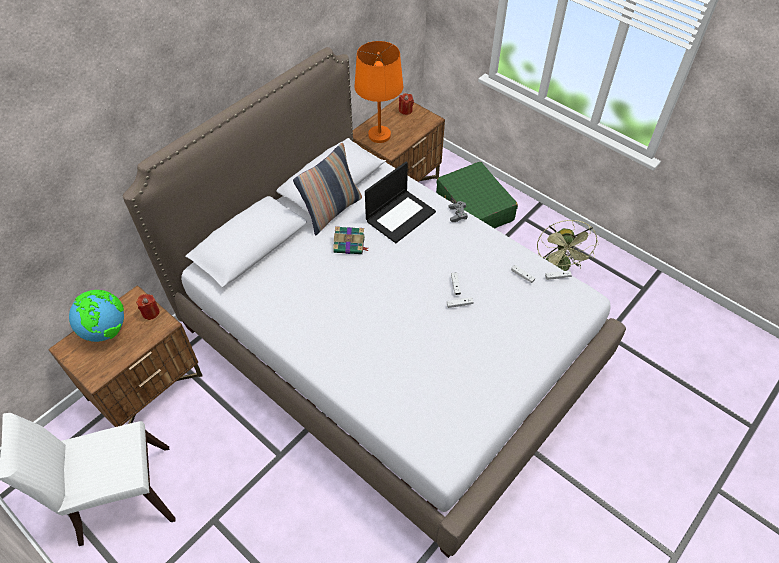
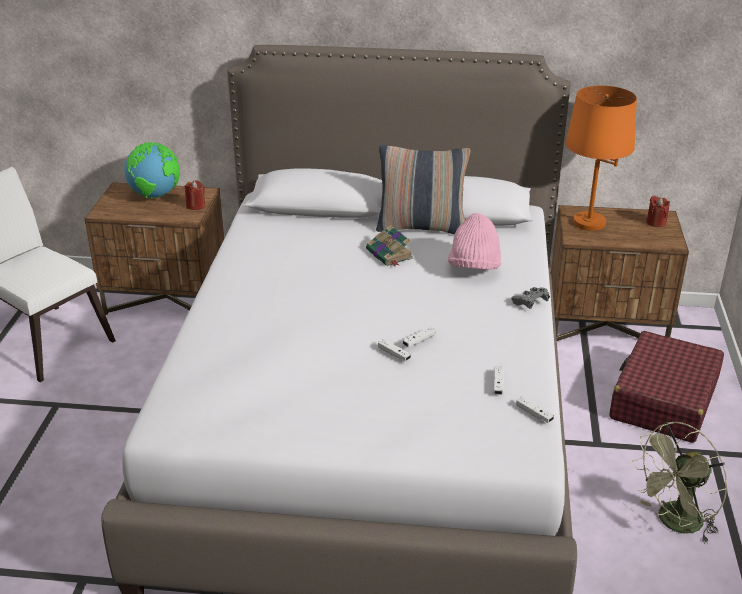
camera: 55 degrees right, 20 degrees down
(400, 216) = (474, 267): laptop -> pink hat
(474, 208) = (663, 400): green suitcase -> red suitcase

